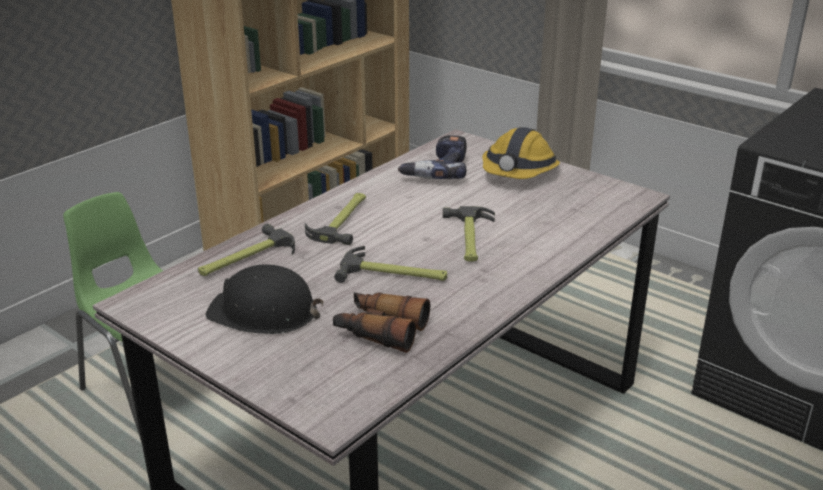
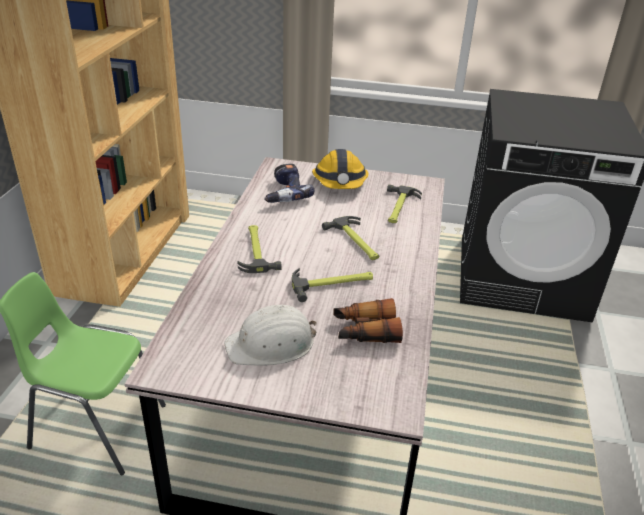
camera: 30 degrees left, 5 degrees up
(245, 258) = (212, 303): hammer -> hammer (398, 207)
(264, 313) = (271, 344): black hard hat -> white hard hat

